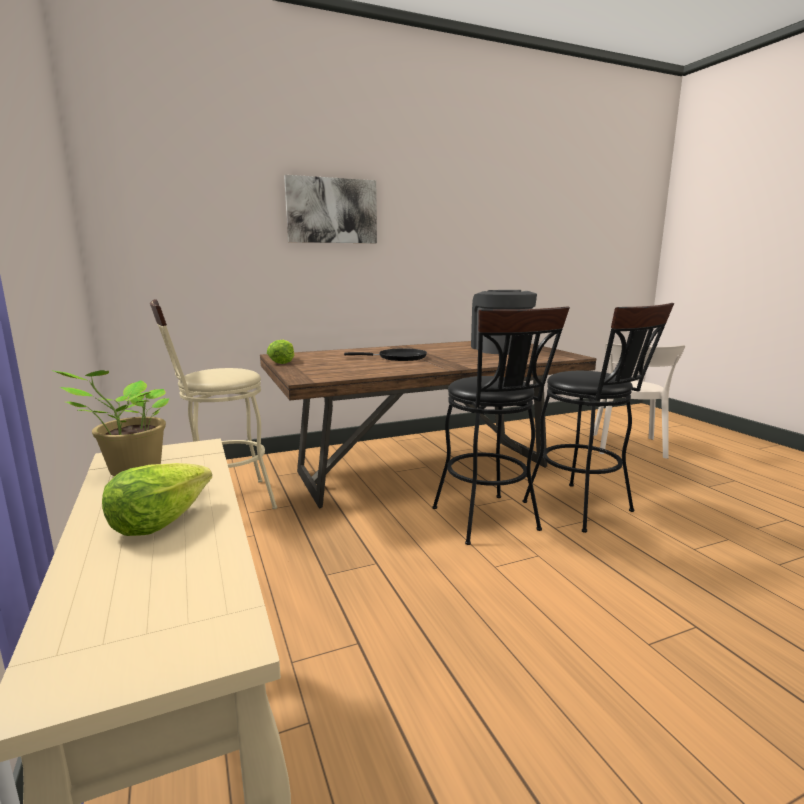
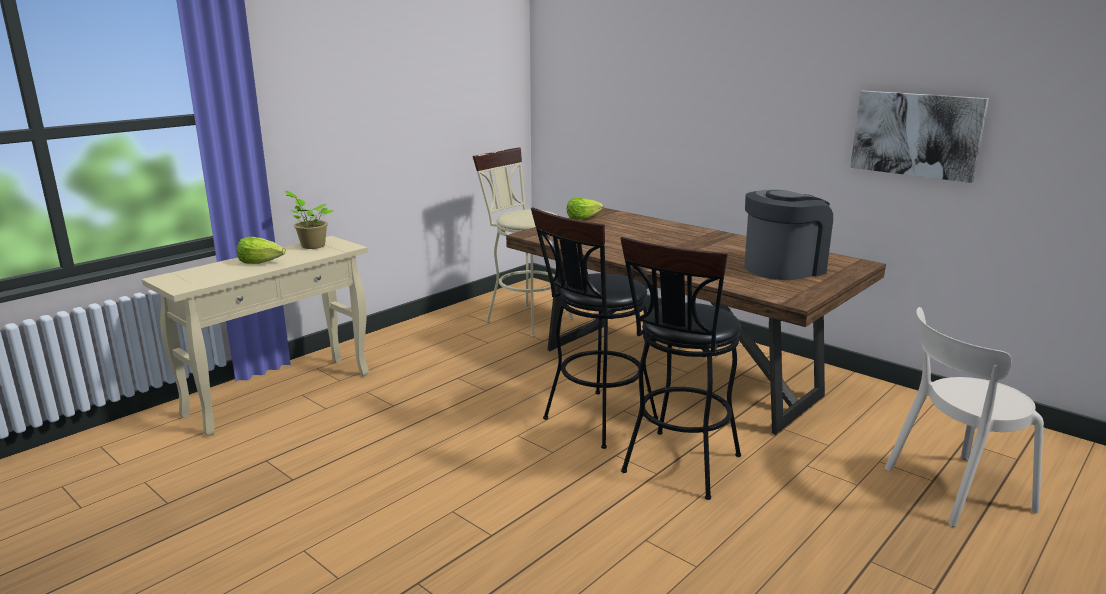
camera: 65 degrees right, 5 degrees up
(331, 211) = (706, 71): picture -> picture (916, 134)
(398, 358) = (657, 242): black frying pan -> none

